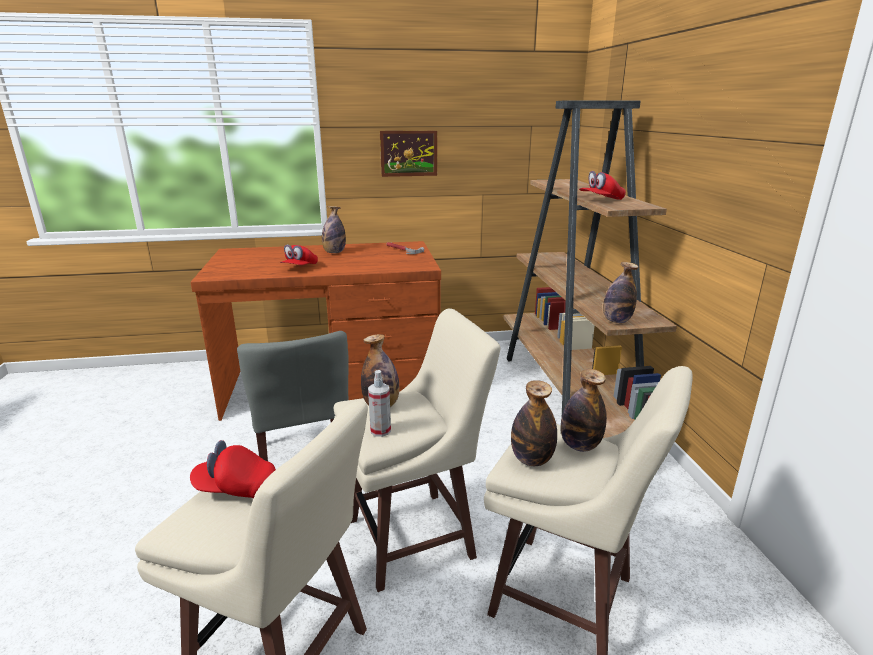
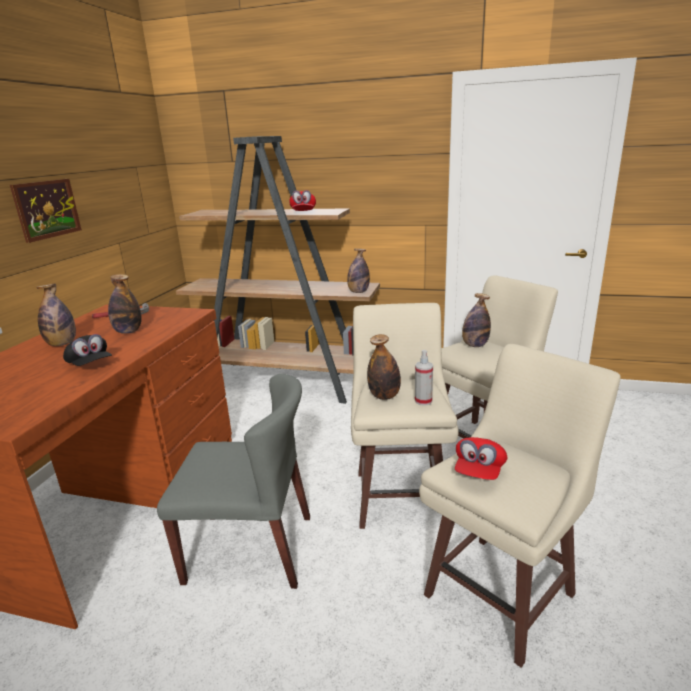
camera: 65 degrees left, 0 degrees up
(300, 268) = (90, 365): red cap -> black cap
(531, 460) = (484, 360): bottle -> bottle (128, 331)

